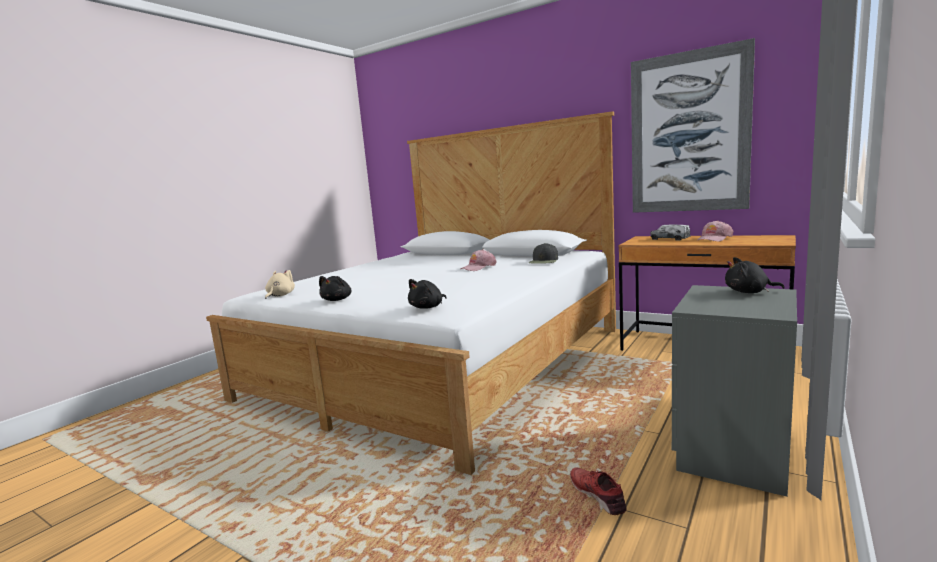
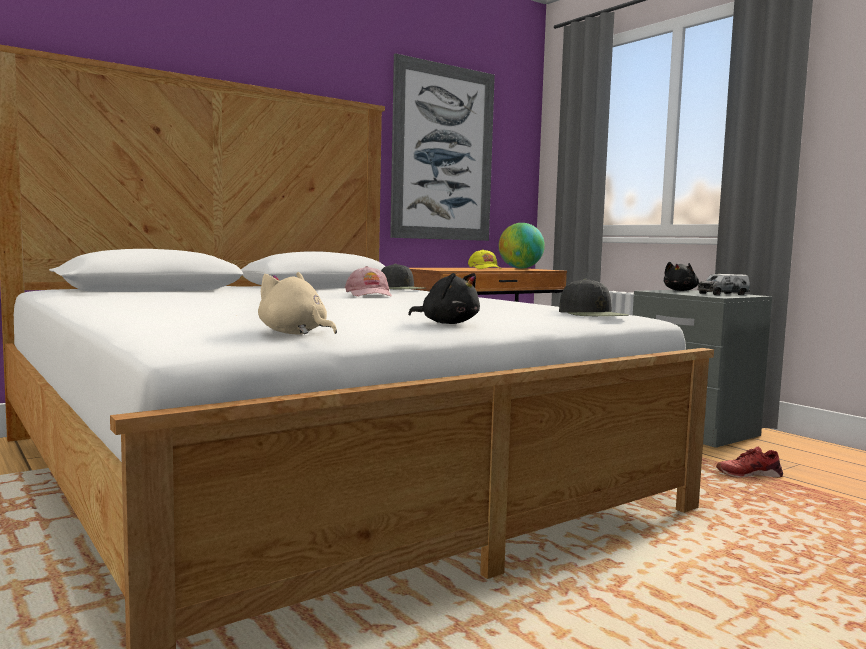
camera: 70 degrees left, 5 degrees down
(428, 307) = (593, 314): black plush toy -> black cap
(670, 239) = (450, 268): toy truck -> toy truck (723, 294)
(714, 239) = (485, 268): pink cap -> yellow cap
(769, 238) = (520, 268): none -> globe

